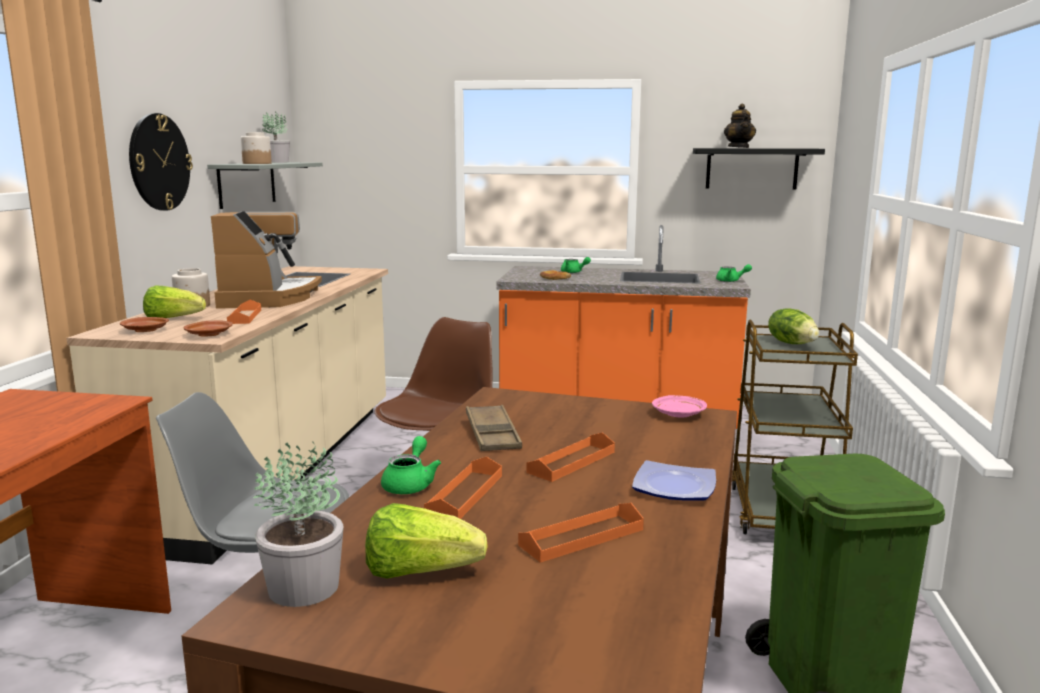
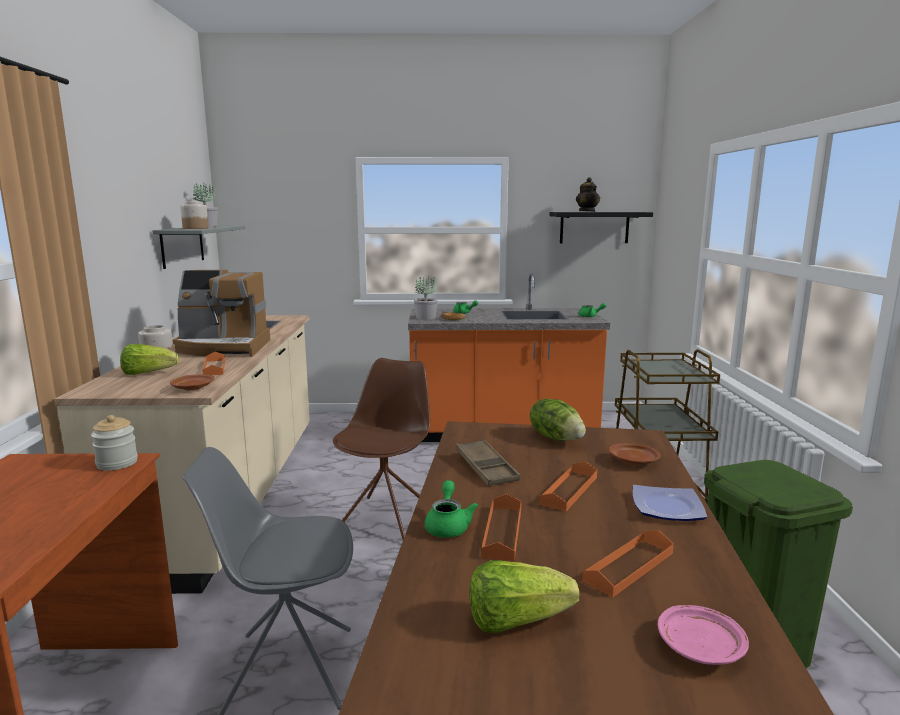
camera: 10 degrees left, 0 degrees up
(105, 403) = (117, 463): none -> jar
(145, 330) = (129, 387): brown plate -> brown plate (634, 461)
(159, 162) = (115, 230): wall clock -> none
(268, 298) = (224, 348): coffee machine -> coffee machine turned 105 degrees clockwise
(305, 587) = (422, 651): potted plant -> potted plant (426, 317)
(679, 414) = (621, 437): pink plate -> pink plate (700, 647)
(792, 343) = (660, 366): lettuce -> lettuce (556, 438)

